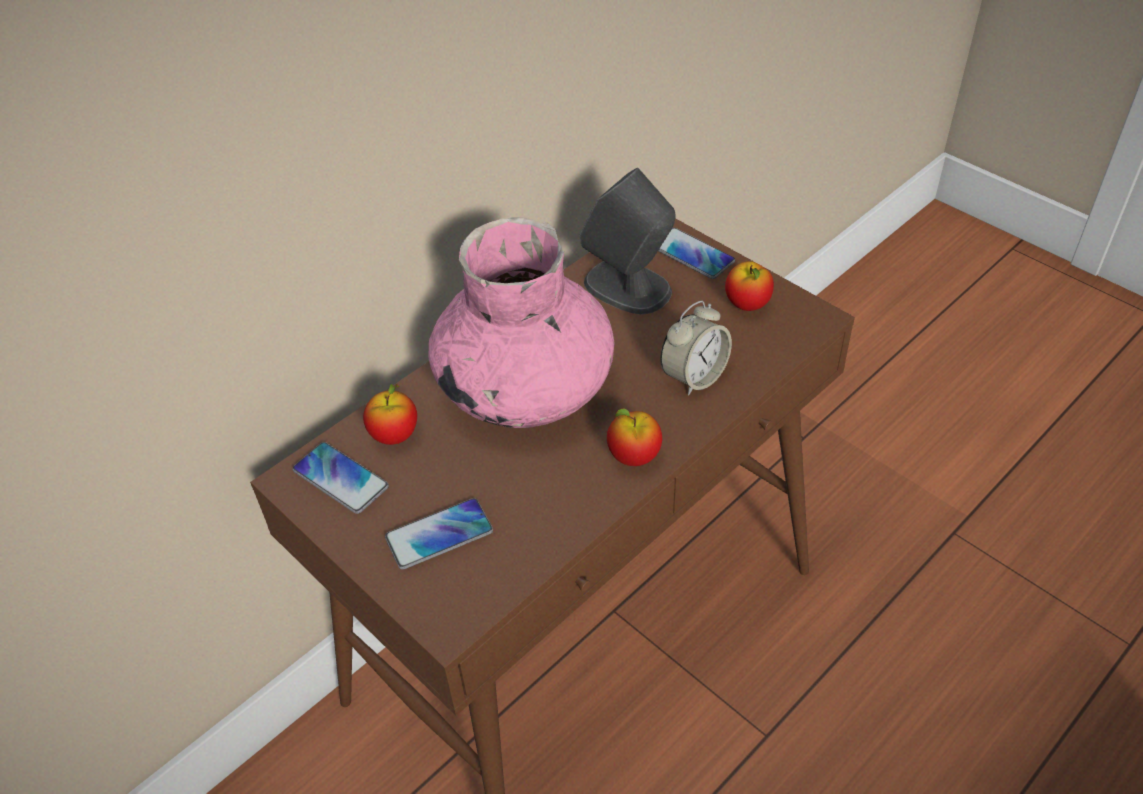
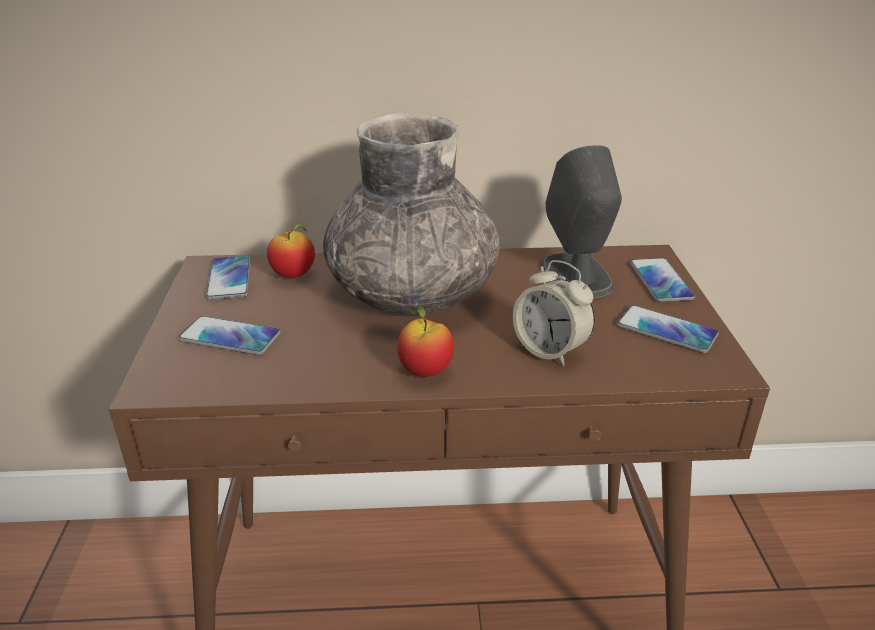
camera: 40 degrees right, 15 degrees down
(525, 387) = (412, 293): pink vase -> grey vase
(694, 377) = (550, 350): alarm clock -> alarm clock turned 45 degrees clockwise
(747, 305) = (666, 330): apple -> phone

